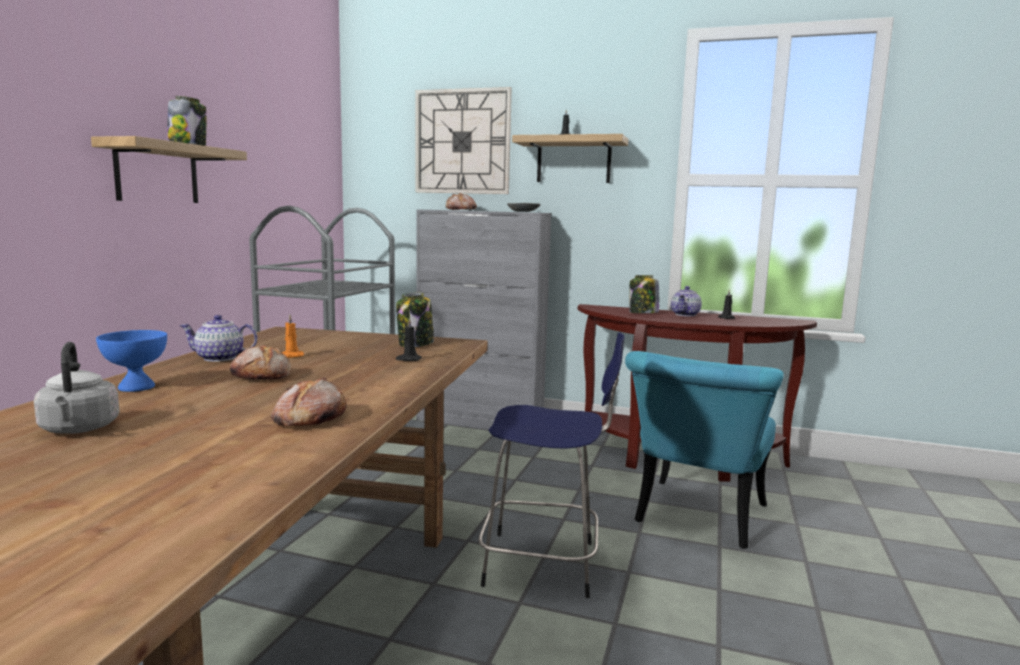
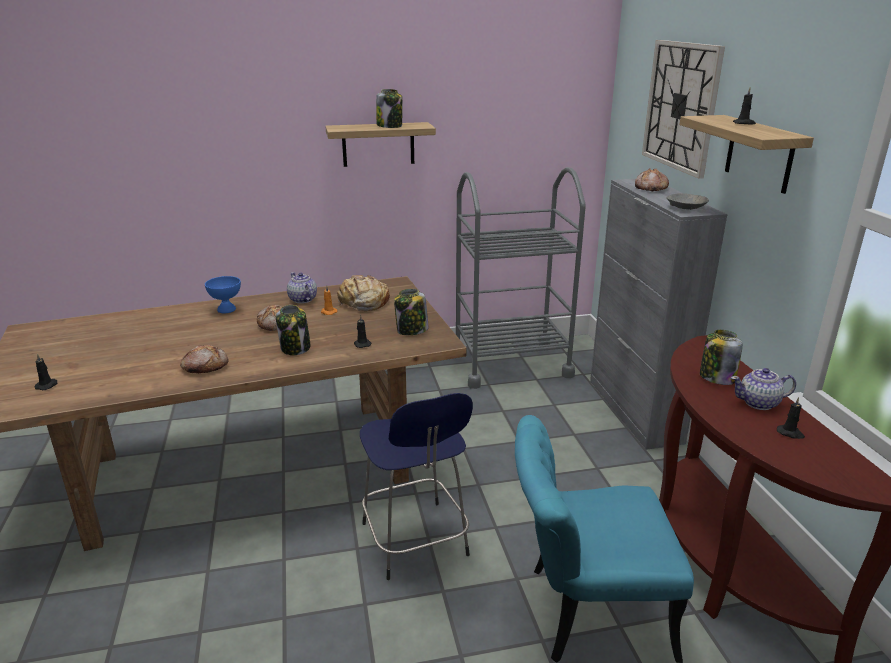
camera: 60 degrees right, 15 degrees up
(79, 429) = (155, 330): grey kettle -> none
(93, 534) = (47, 385): none -> black candle
(301, 344) = (363, 302): none -> bread
(358, 378) = (295, 348): none -> jar

